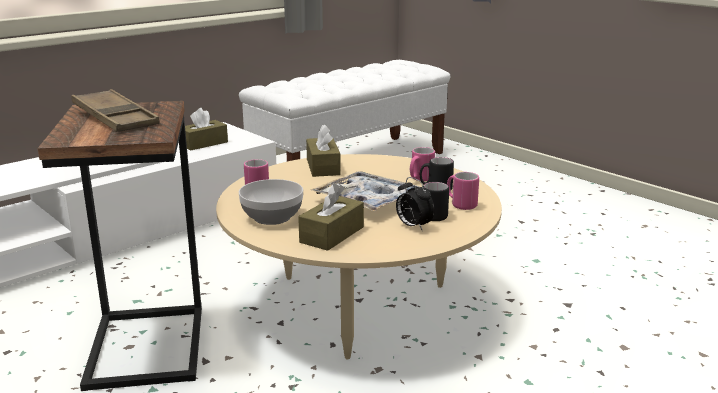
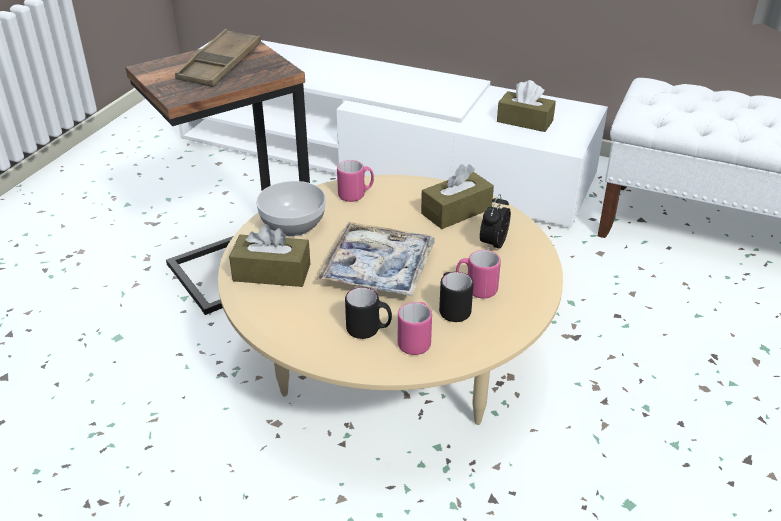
camera: 65 degrees right, 15 degrees up
(413, 226) = (325, 320): alarm clock -> alarm clock (493, 244)

